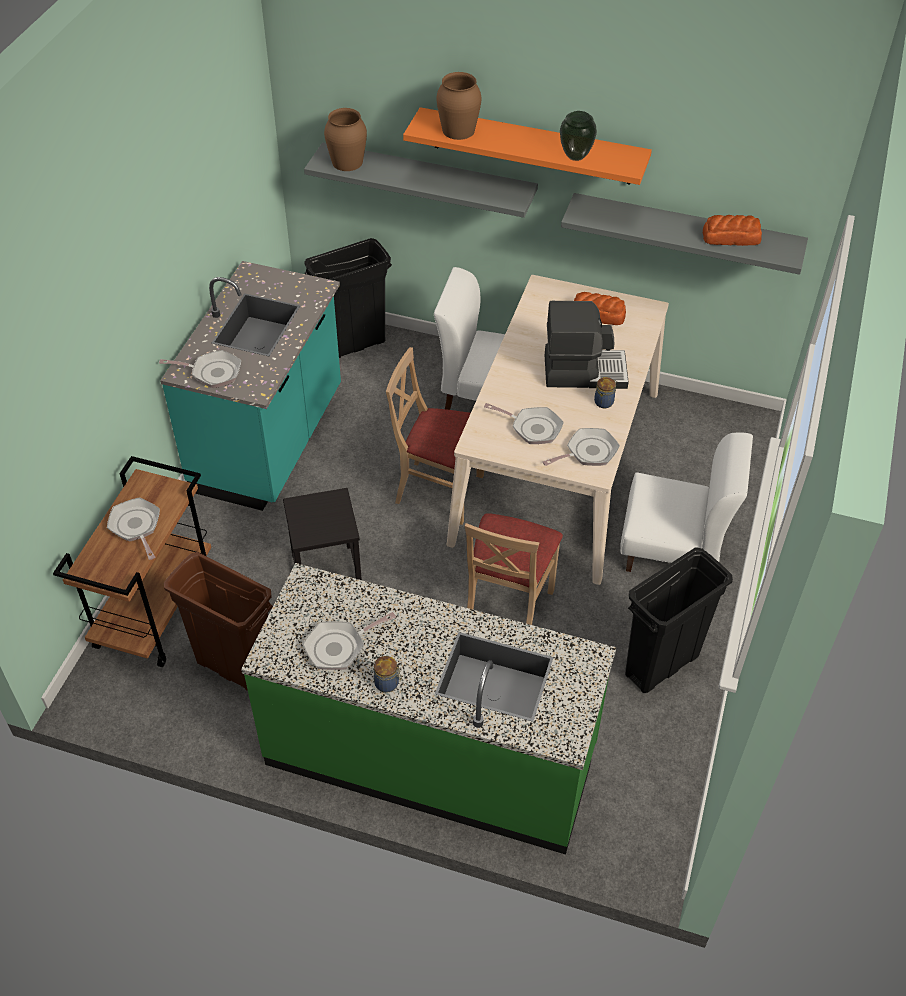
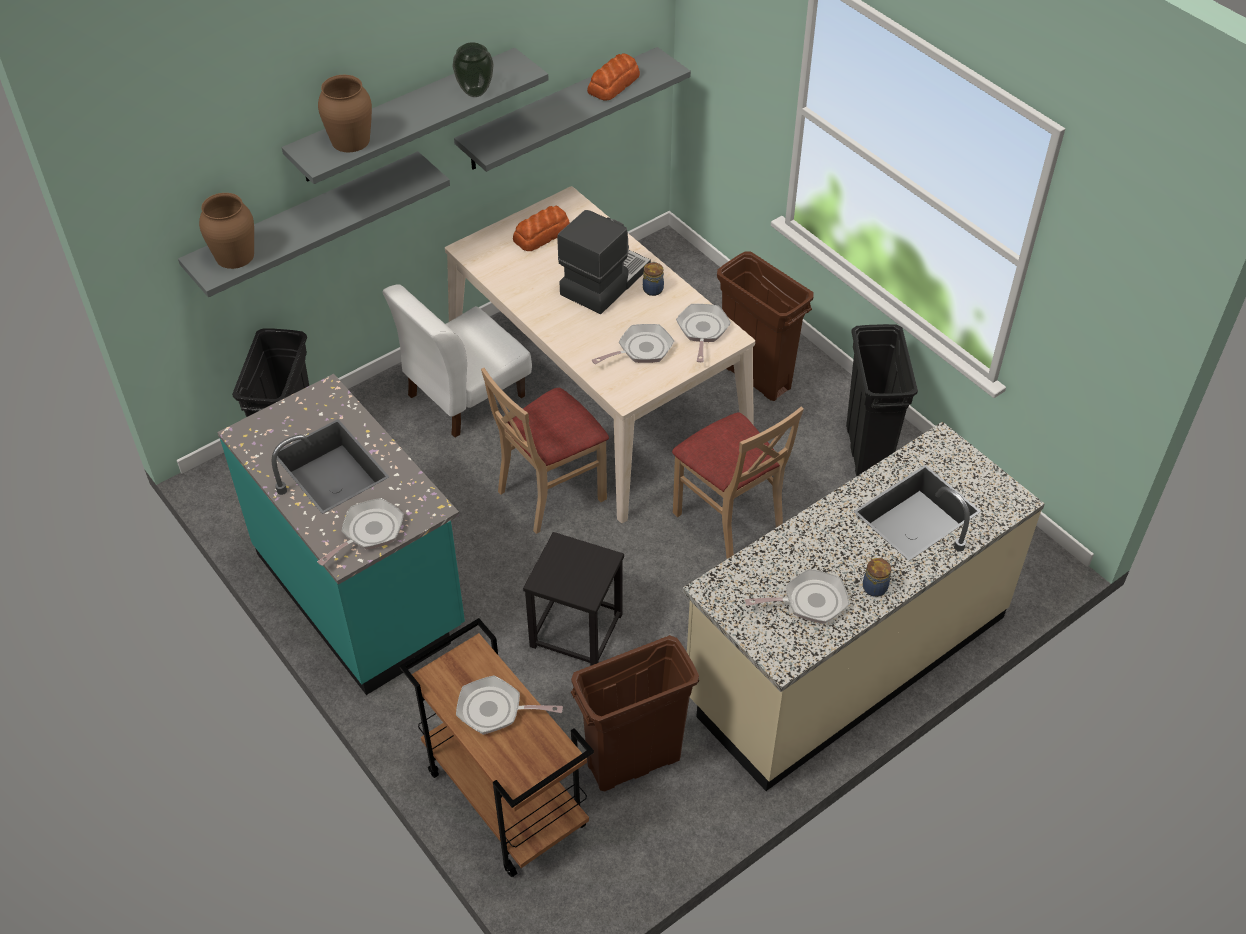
camera: 55 degrees left, 0 degrees up
(339, 647) = (810, 601): frying pan -> frying pan turned 105 degrees counterclockwise
(431, 755) = (845, 657): green counter -> beige counter
(532, 146) = (405, 115): orange shelf -> grey shelf
(672, 550) = (756, 377): white chair -> brown trash can

